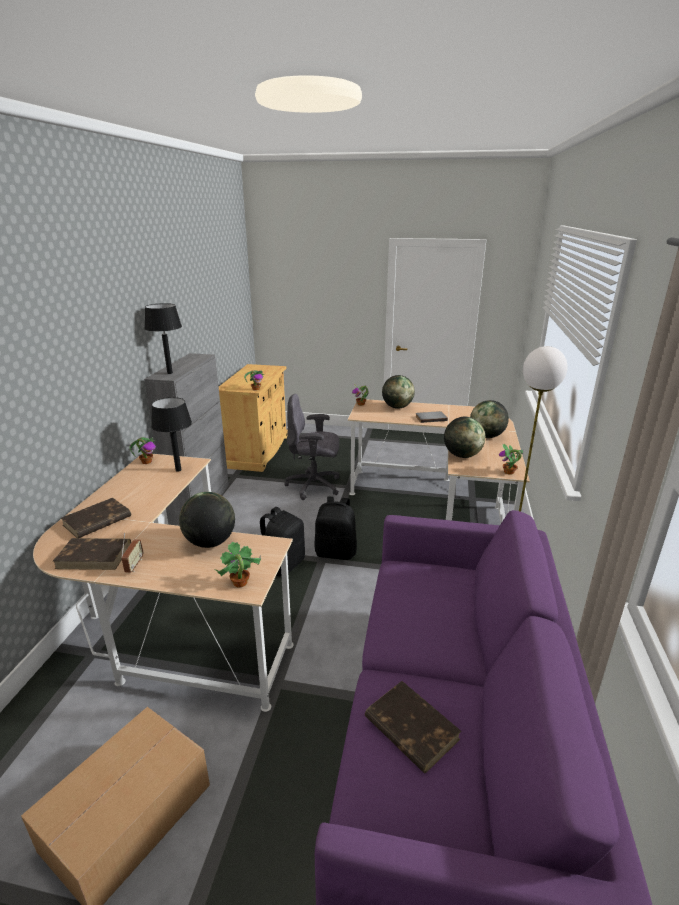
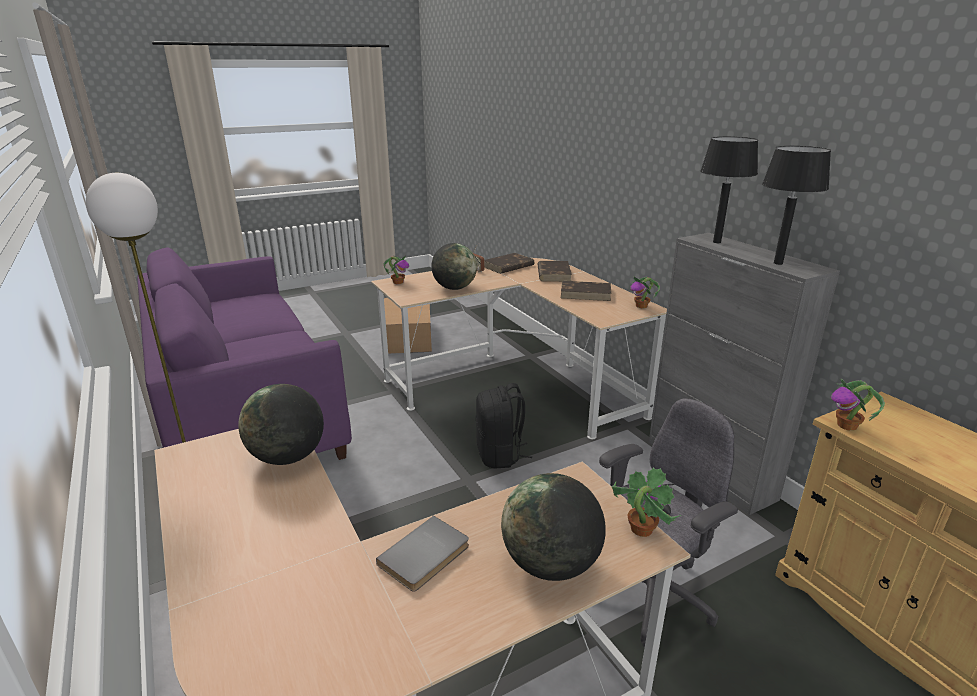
camera: 140 degrees right, 0 degrees up
(178, 470) = (596, 310): black table lamp -> black table lamp (777, 263)
(336, 552) = (463, 496): black backpack -> none
(410, 728) = (256, 312): brown book -> brown book (586, 293)
(486, 436) = (251, 542): globe -> none
(509, 472) = (192, 452): potted plant -> none

